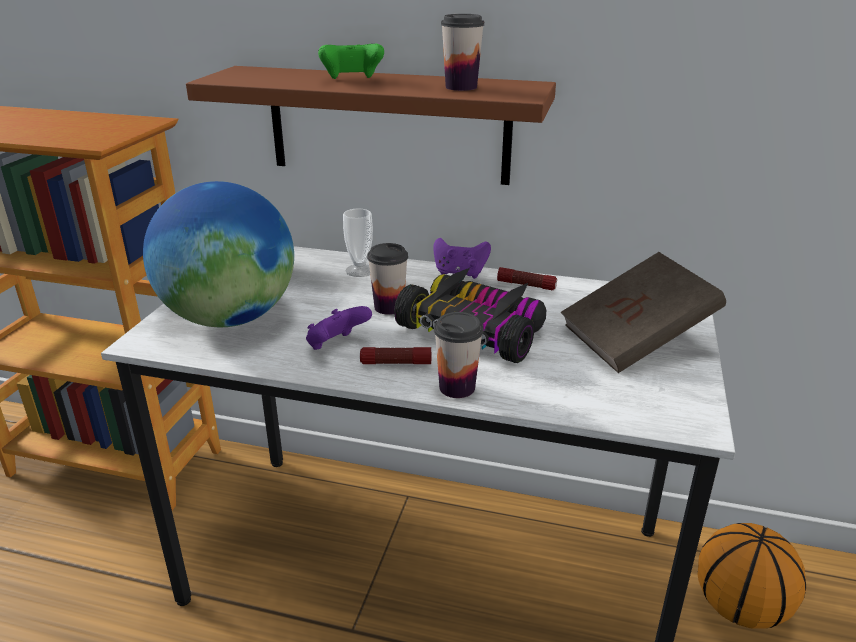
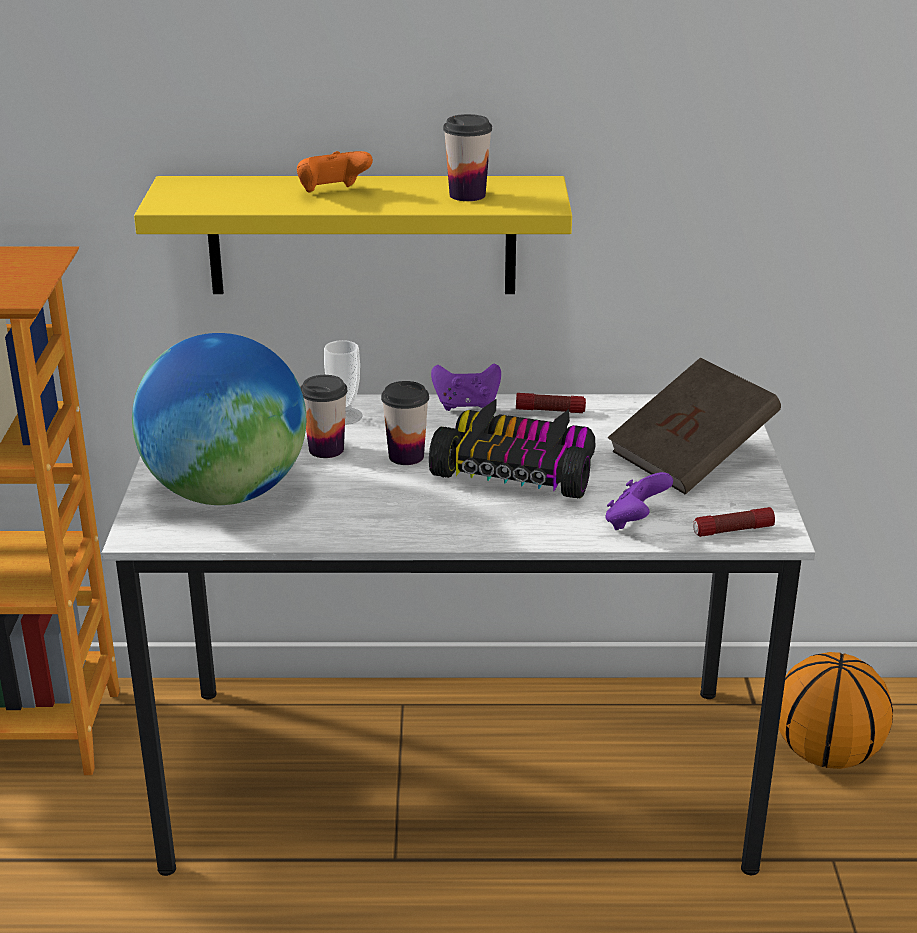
camera: 15 degrees left, 0 degrees up
(336, 346) = (373, 507): purple game controller -> purple game controller (635, 522)
(352, 80) = (332, 193): green game controller -> orange game controller
(388, 125) = (362, 235): brown shelf -> yellow shelf
(396, 363) = (450, 517): flashlight -> flashlight (733, 531)
(457, 387) = (528, 532): cup -> cup (326, 449)

